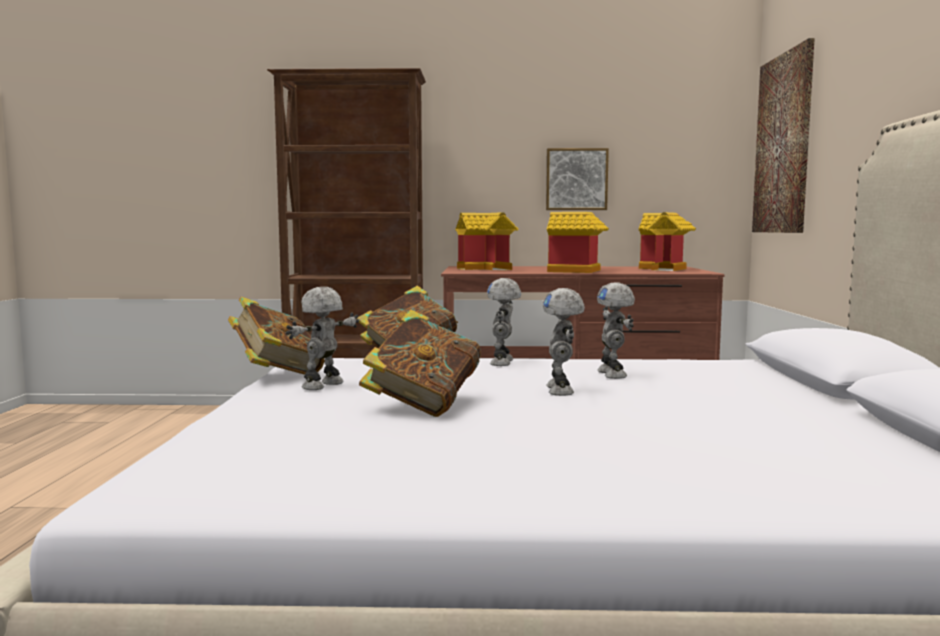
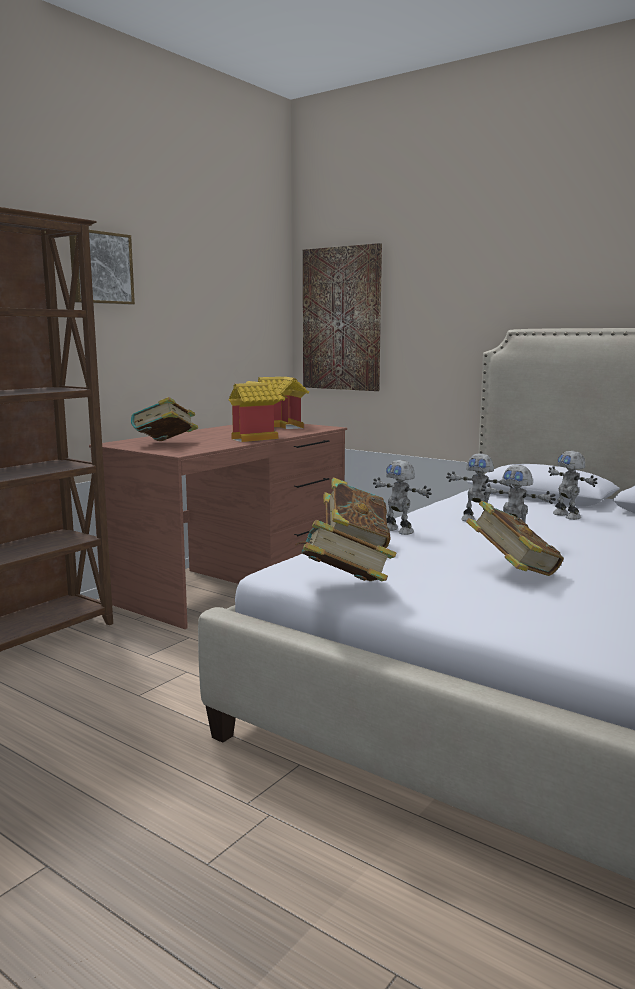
camera: 55 degrees left, 5 degrees up
(324, 385) = (417, 583): toy robot -> toy robot (567, 516)
(488, 268) = (165, 444): toy house -> book
(576, 179) = (184, 344): picture -> picture (100, 268)

